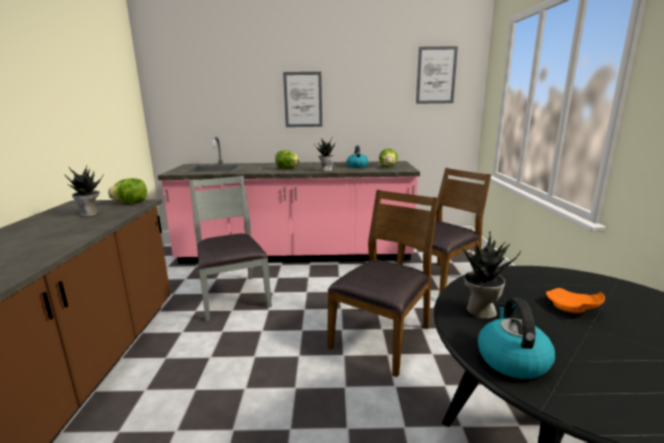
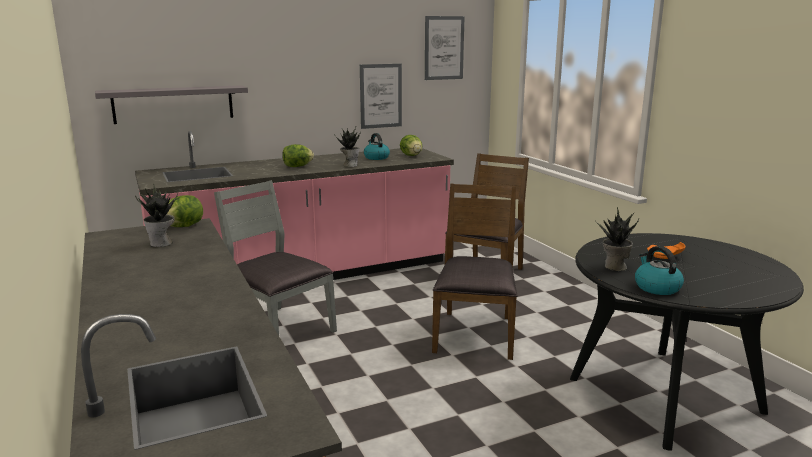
camera: 25 degrees left, 0 degrees up
(211, 117) = (173, 104): none -> grey shelf
(303, 99) = (296, 78): picture -> picture (380, 96)

